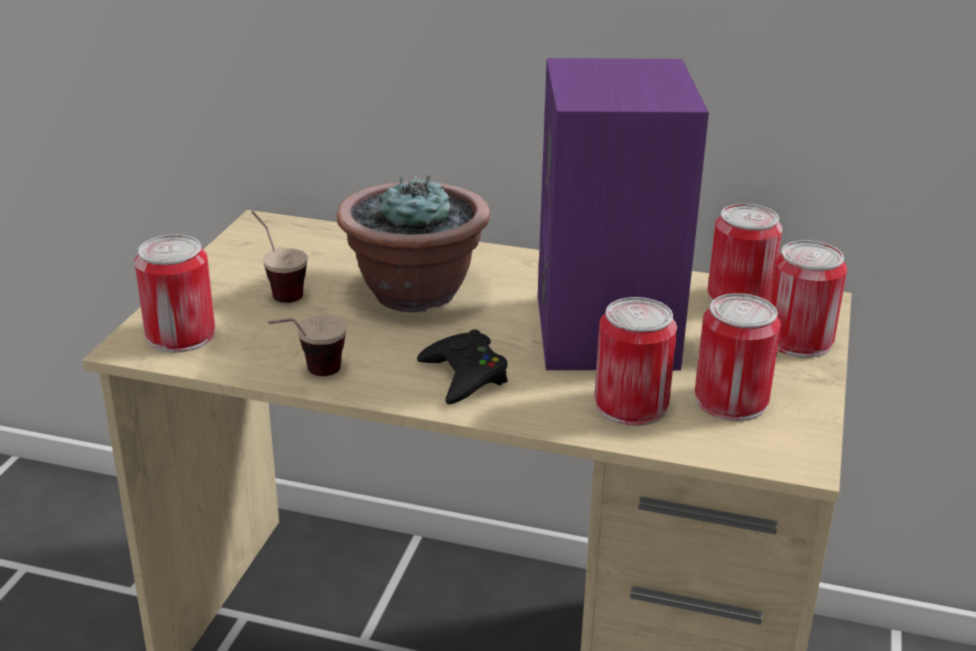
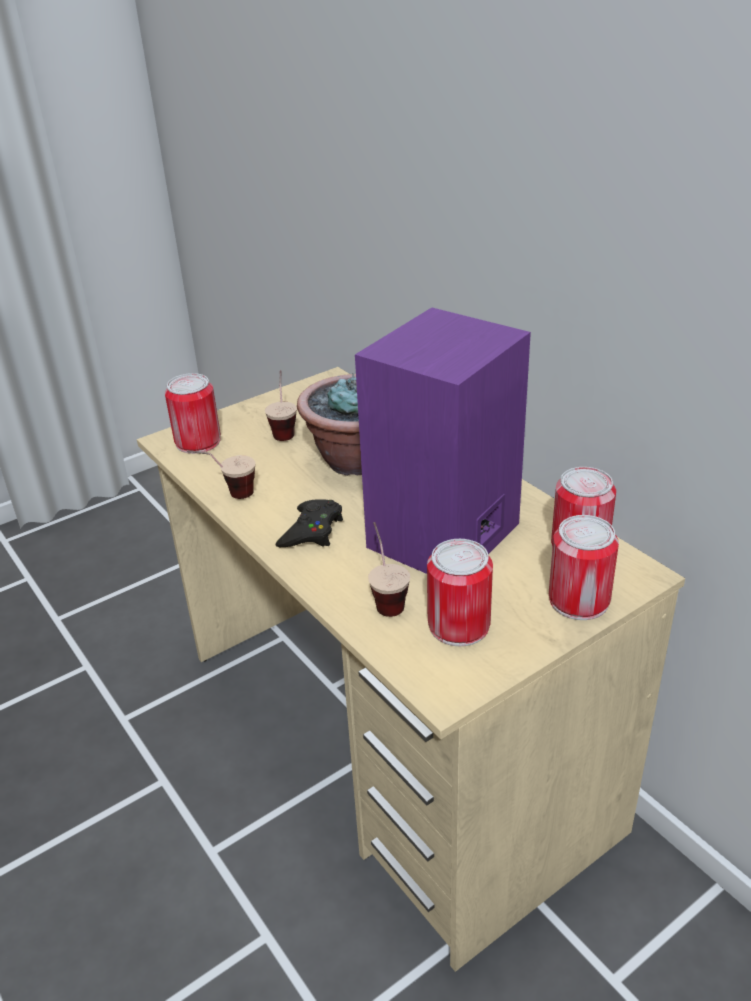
camera: 40 degrees right, 5 degrees up
(631, 405) = (386, 597): can -> cup

